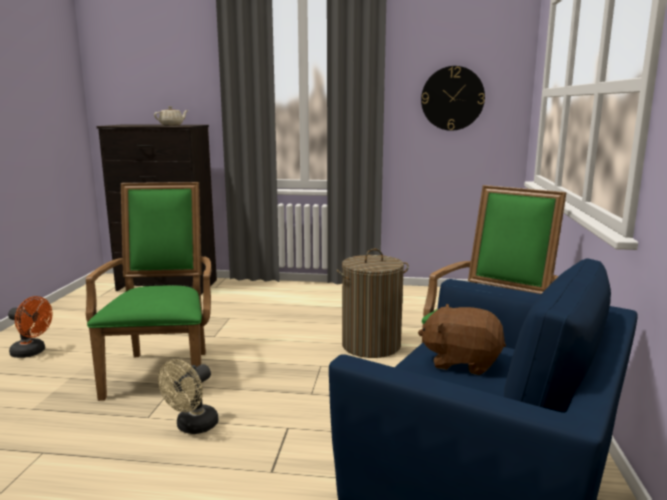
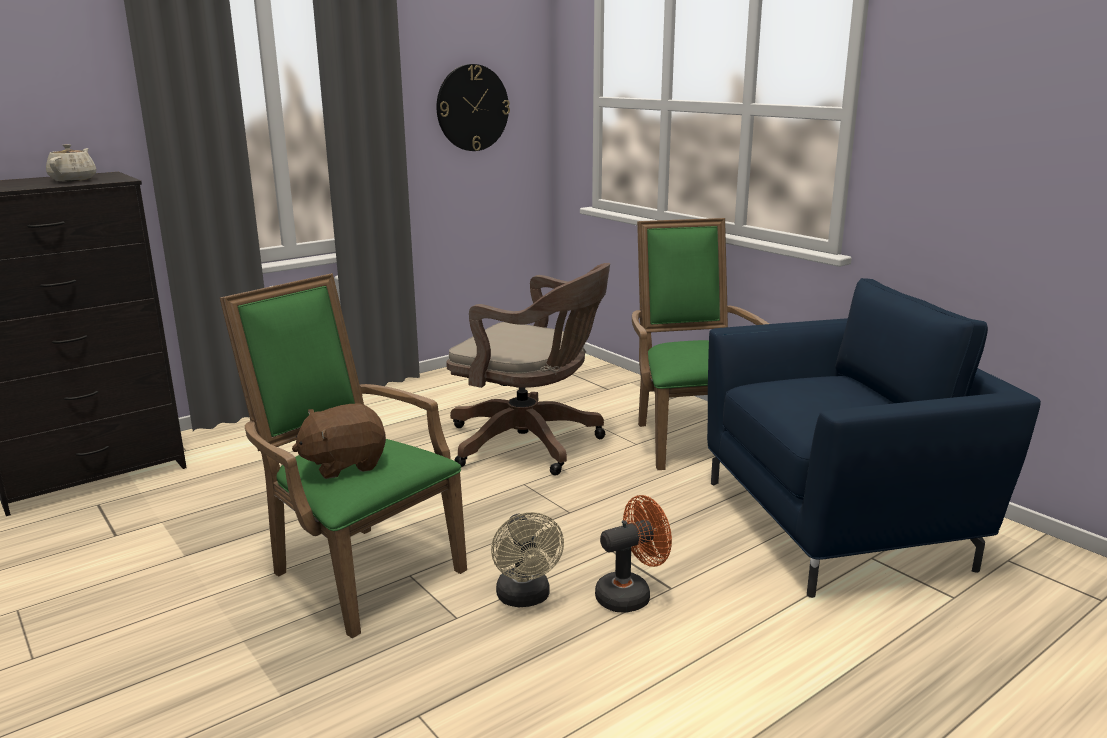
camera: 45 degrees left, 5 degrees up
(32, 352) = (84, 649): orange fan -> orange fan (630, 594)
(371, 345) = (531, 444): laundry basket -> brown office chair
(461, 361) = (820, 397): brown plush toy -> brown plush toy (344, 464)

